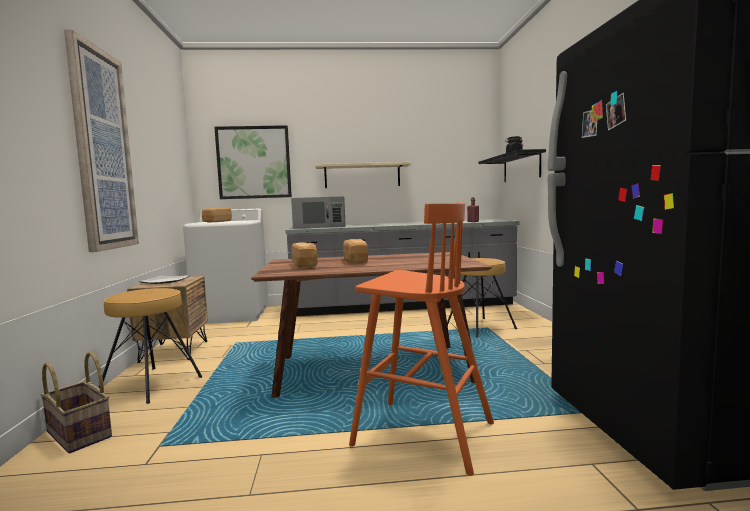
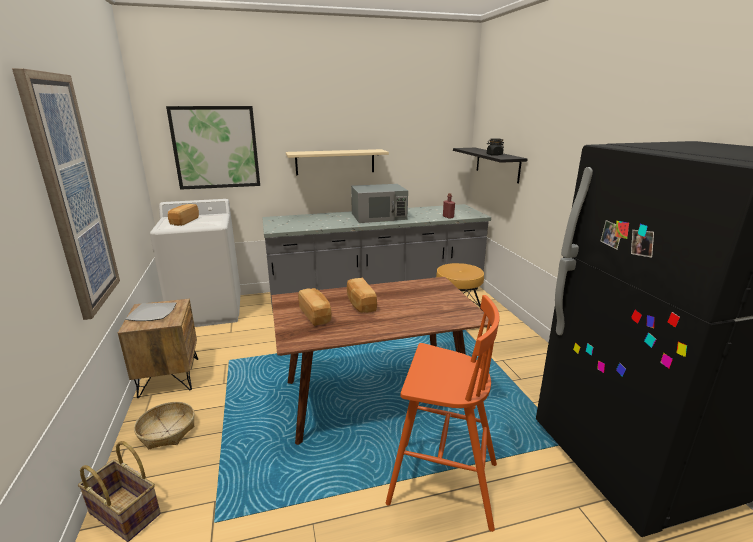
camera: 10 degrees left, 15 degrees up
(151, 384) = (167, 431): brown stool -> basket
(320, 226) = (297, 223): grey microwave -> grey microwave (379, 216)

